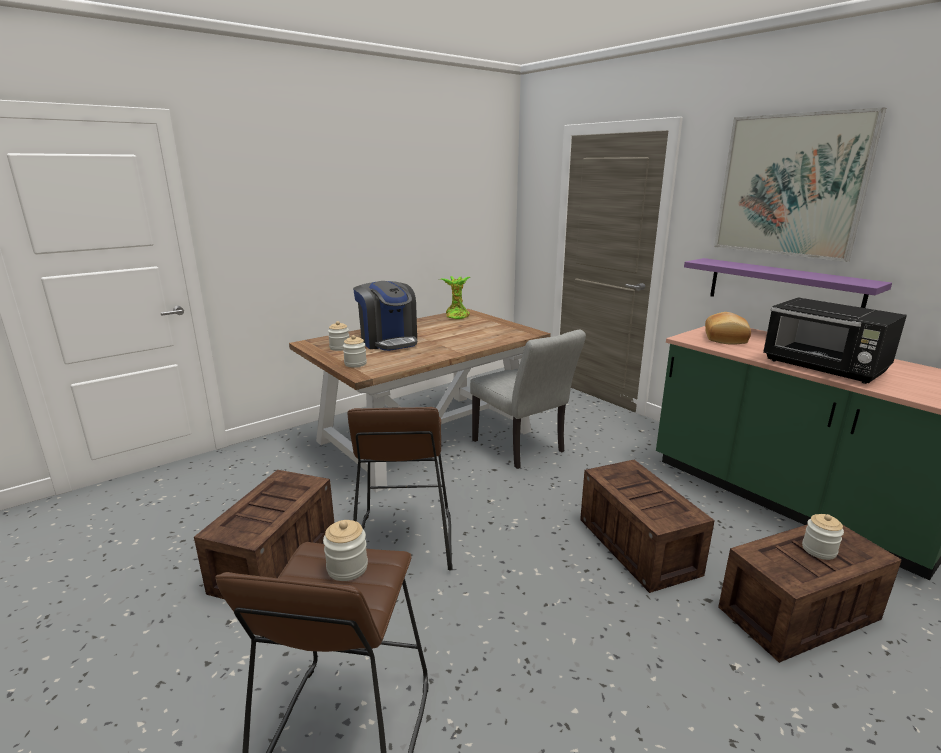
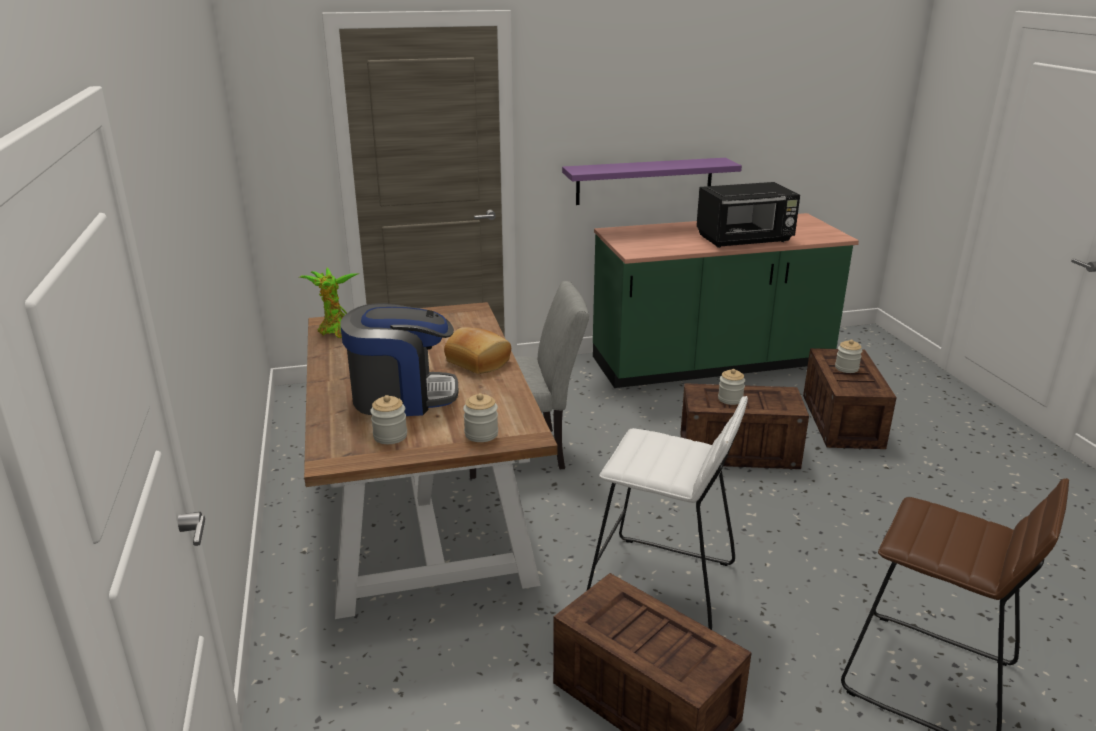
camera: 65 degrees left, 5 degrees up
(347, 568) = (935, 527): jar -> jar (730, 399)
(403, 541) = (661, 585): brown stool -> white stool
(726, 338) = (649, 241): bread -> bread (479, 361)
(790, 186) = (638, 83): picture -> none

